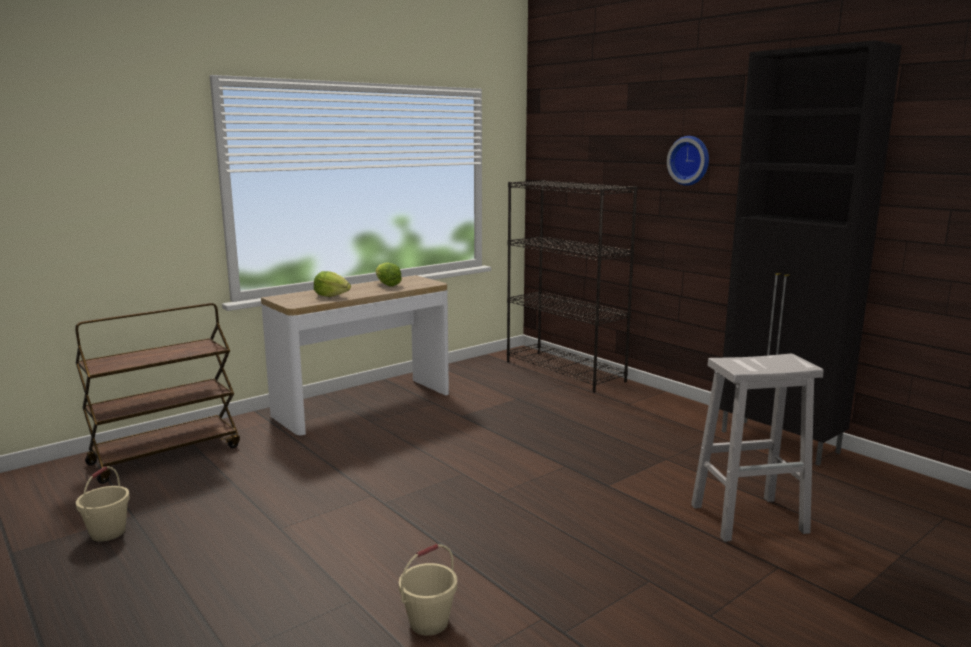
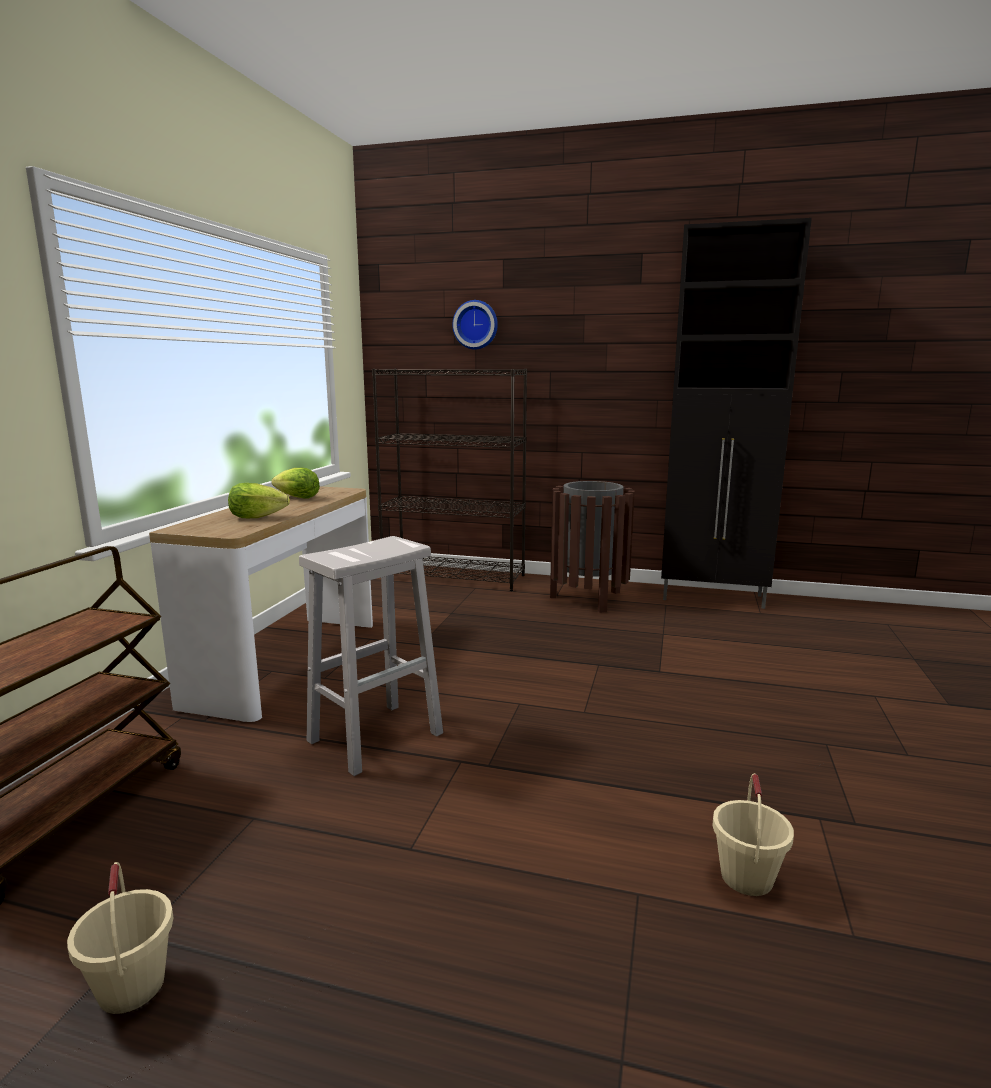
camera: 35 degrees left, 0 degrees up
(650, 414) = (589, 599): none -> brown trash can
(690, 160) = (586, 339): wall clock -> wall clock (476, 325)
(750, 518) = (796, 664): white stool -> white stool (377, 736)

